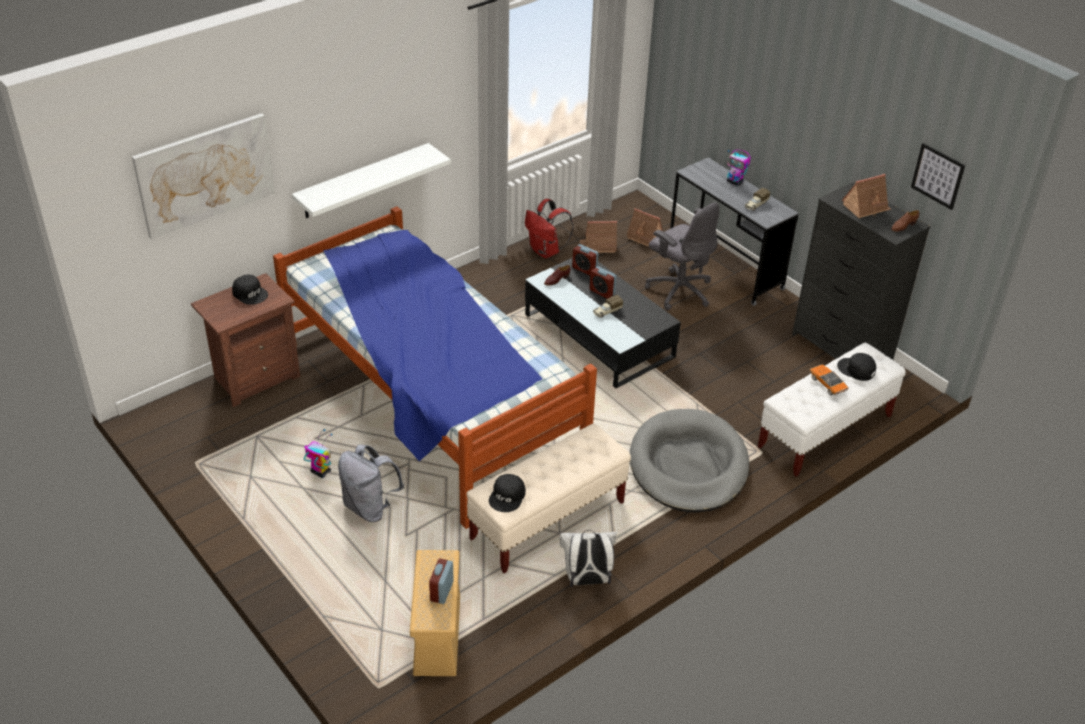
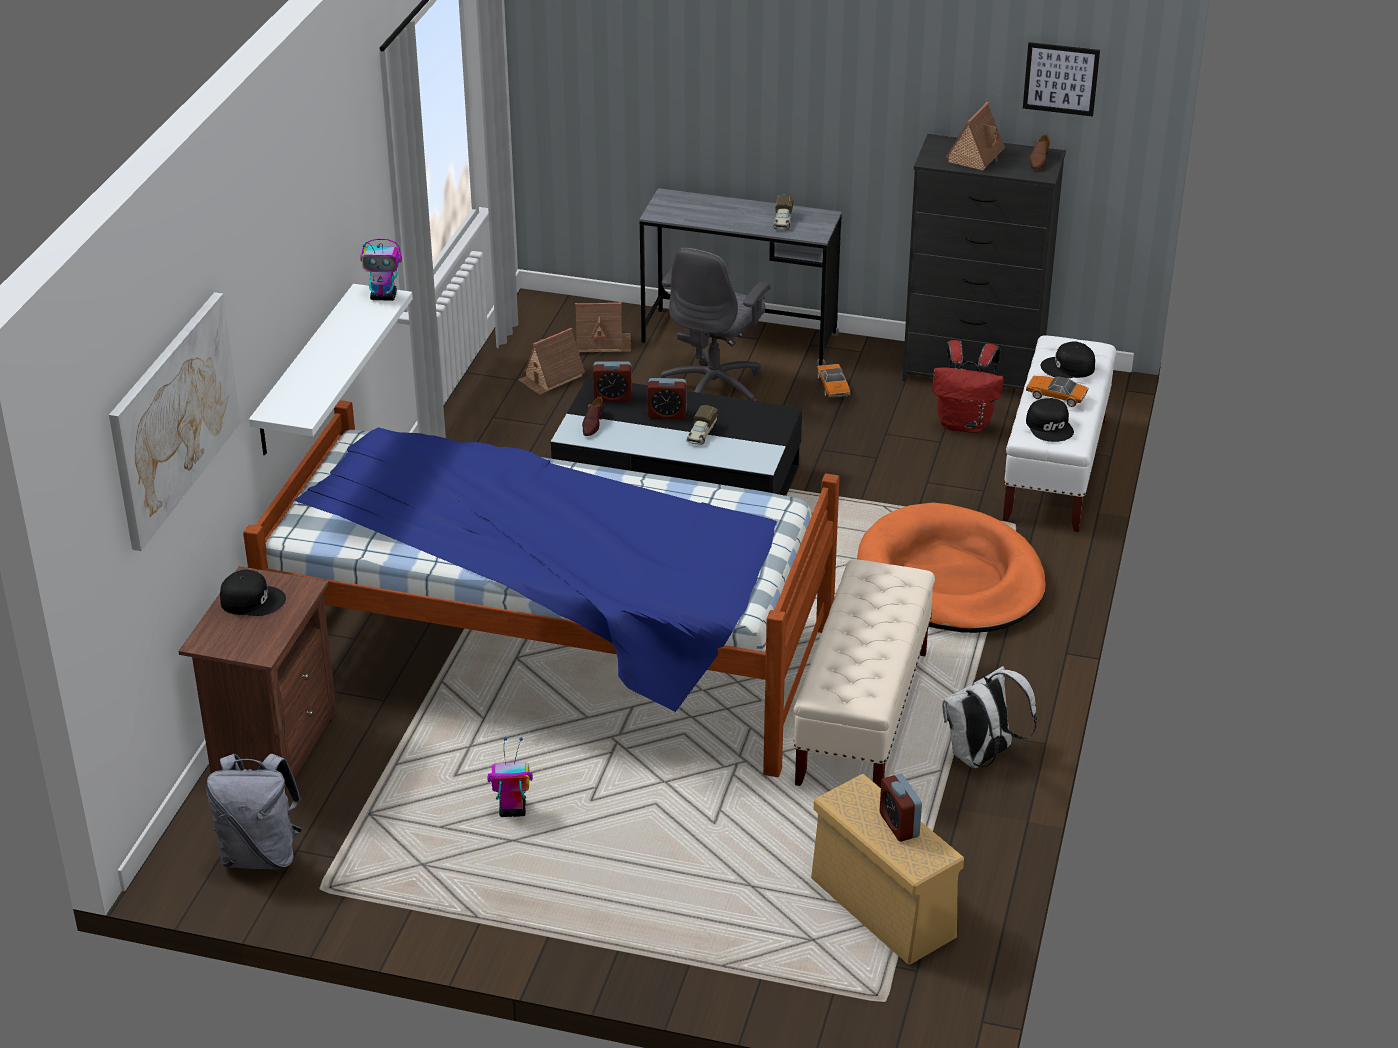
camera: 35 degrees left, 5 degrees down
(370, 507) = (629, 817): grey backpack -> grey backpack (261, 854)
(507, 496) = (854, 684): black cap -> black cap (1050, 426)
(546, 251) = (490, 412): red backpack -> red backpack (965, 424)
(679, 290) = (715, 388): grey office chair -> grey office chair turned 105 degrees clockwise
(688, 465) = (951, 578): grey dog bed -> orange dog bed
(735, 182) = (727, 205): toy robot -> toy robot (384, 297)
(747, 320) = (833, 387): none -> toy car

